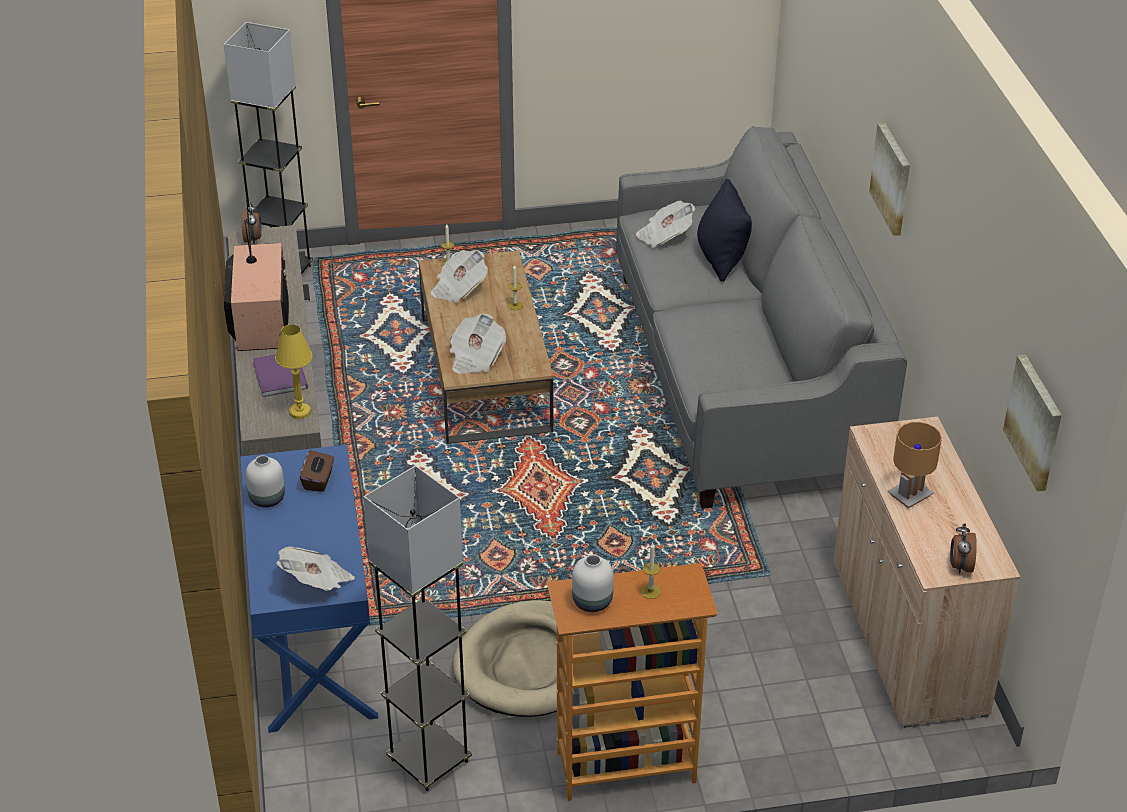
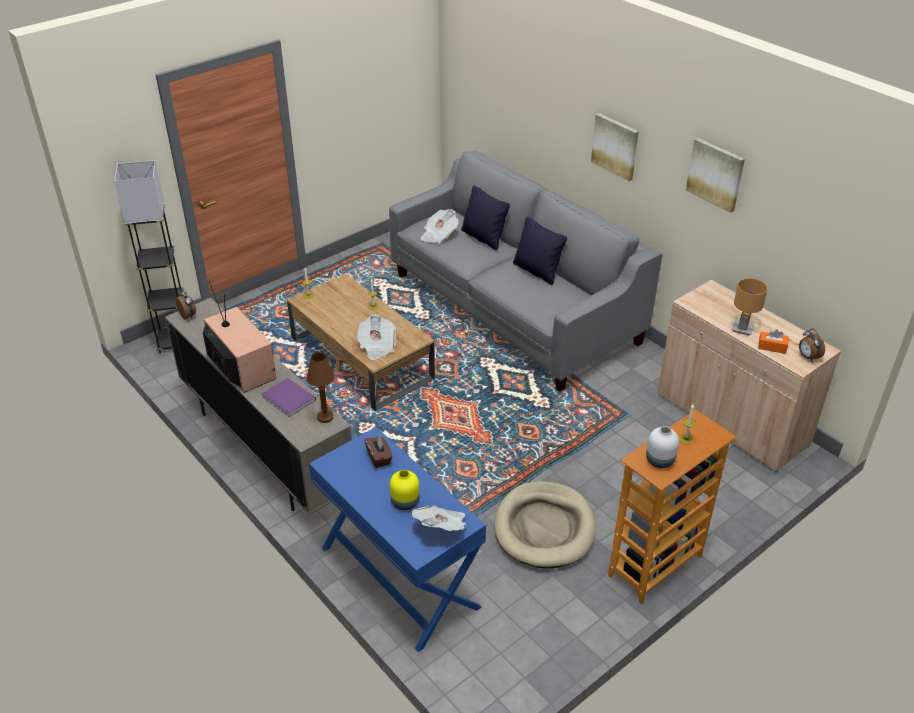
camera: 30 degrees left, 0 degrees up
(267, 498) = (354, 484): white vase -> none
(300, 412) = (325, 417): yellow table lamp -> brown table lamp
(303, 539) = (405, 501): none -> yellow vase
(429, 761) = (538, 620): grey floor lamp -> none
(459, 289) = (328, 308): newspaper -> none
(750, 329) = (537, 271): none -> black pillow
(923, 534) = (772, 347): none -> orange tissue box
(1035, 422) = (838, 250): picture -> picture (715, 174)

